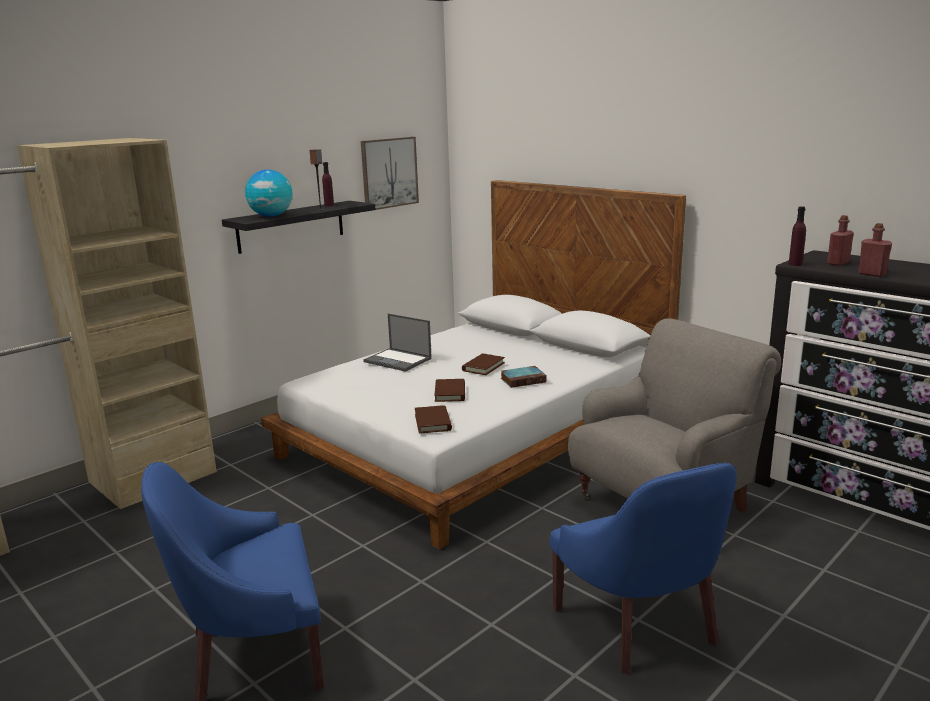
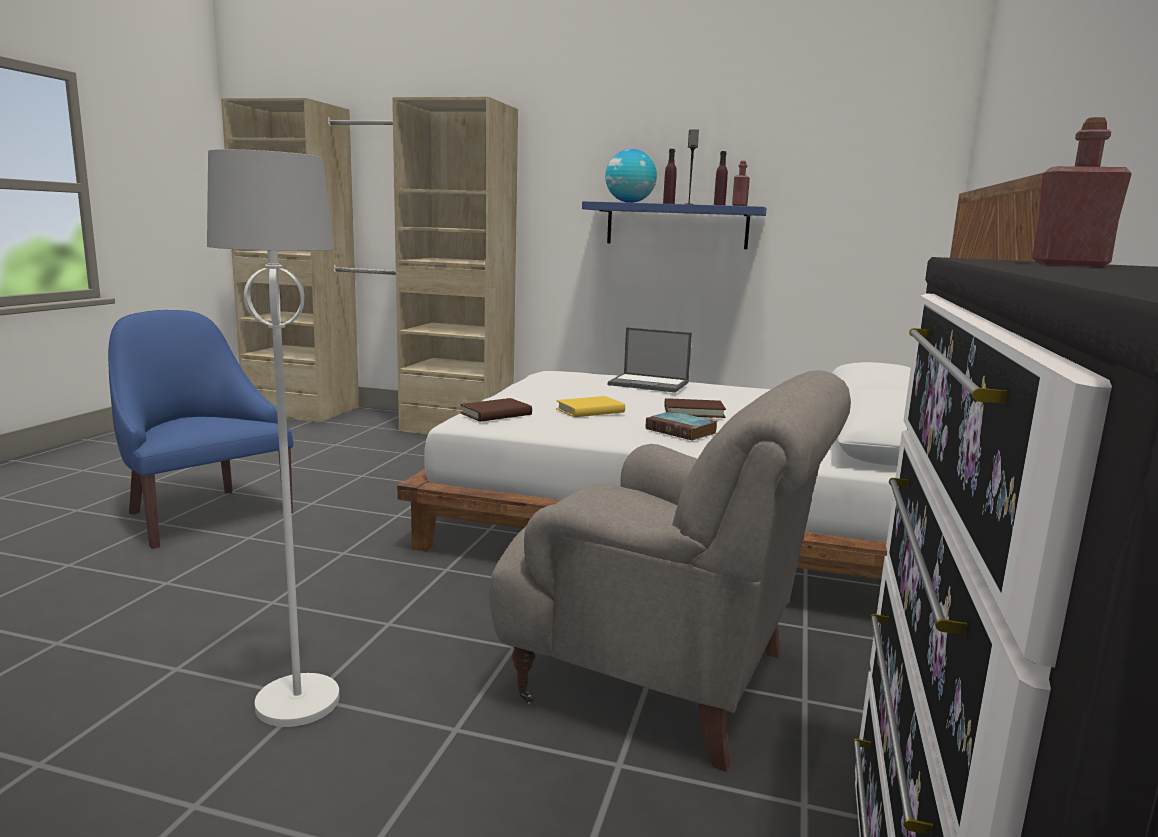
camera: 60 degrees right, 5 degrees down
(291, 226) = (677, 225): black shelf -> blue shelf
(389, 173) = (840, 180): picture -> none
(398, 360) = (649, 384): laptop -> laptop turned 75 degrees counterclockwise
(450, 393) = (590, 411): brown book -> yellow book
(641, 625) = (296, 702): blue armchair -> white floor lamp
(795, 264) = (963, 258): purple bottle -> purple bottle (668, 203)
(872, 274) = (1009, 265): red bottle -> red bottle (739, 206)

